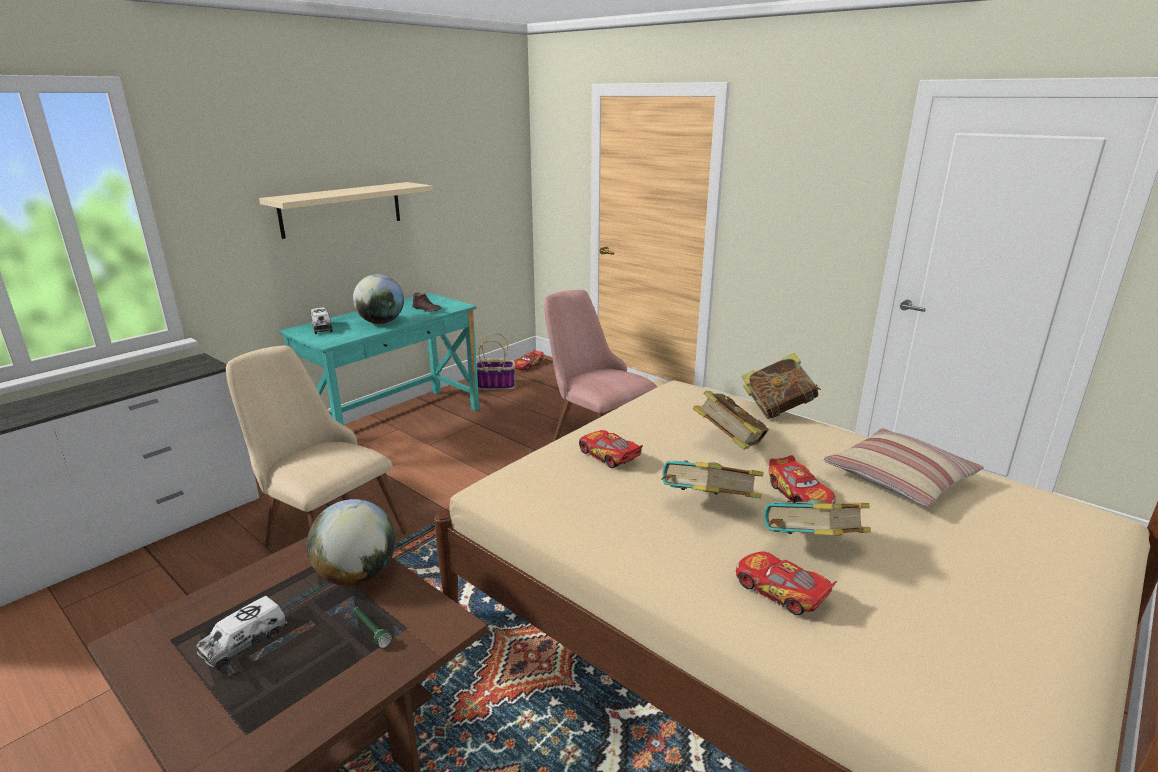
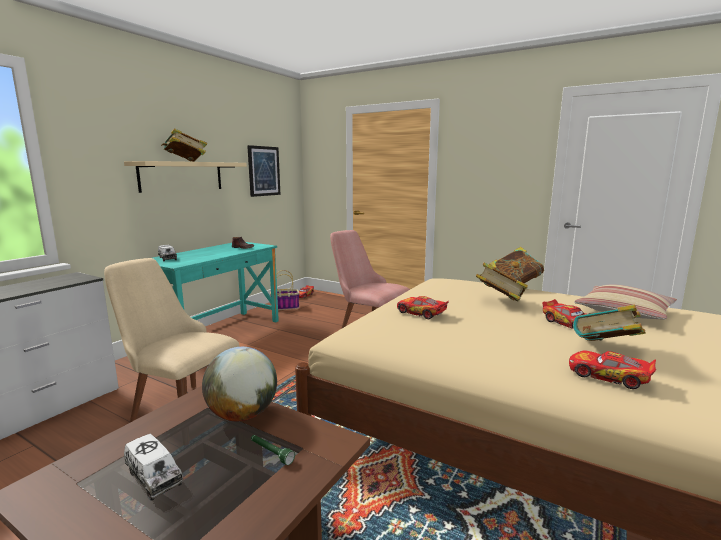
camera: 10 degrees left, 10 degrees down
(244, 642) = (153, 476): toy truck -> toy truck turned 75 degrees counterclockwise
(381, 322) = (212, 254): globe -> none
(466, 187) = (263, 171): none -> picture
(708, 508) = (515, 335): book -> book (185, 161)

